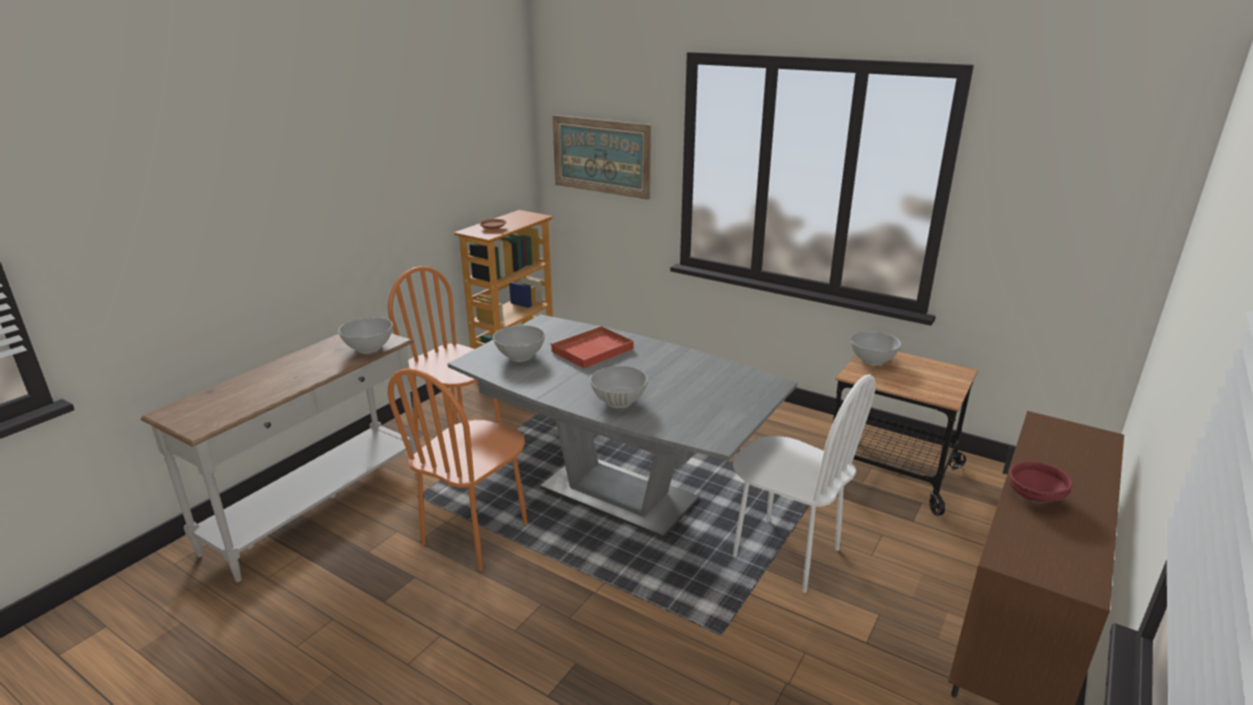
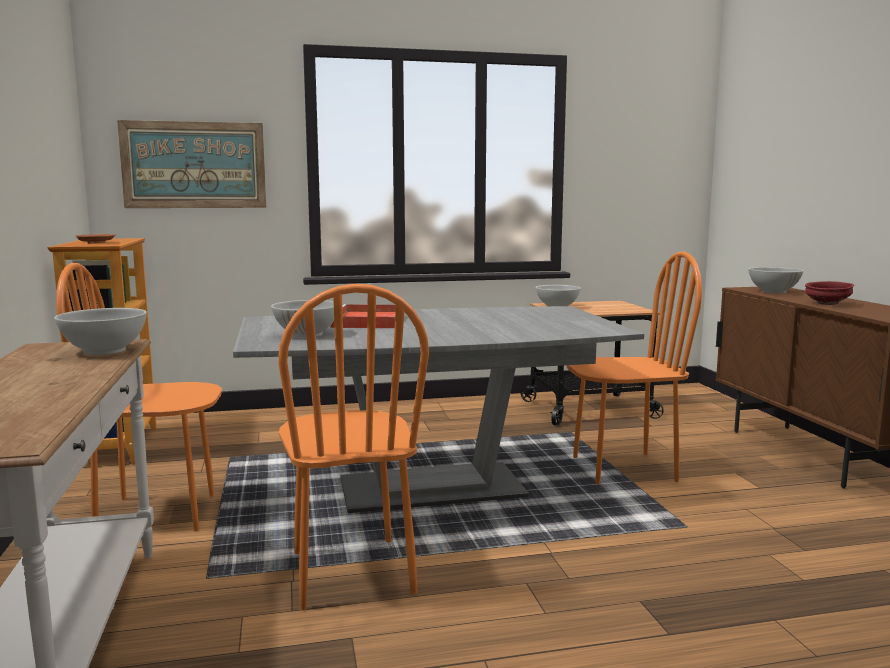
camera: 45 degrees left, 15 degrees down
(619, 401) = (484, 333): white bowl -> white bowl (773, 291)
(785, 553) = (623, 469): white chair -> orange chair

